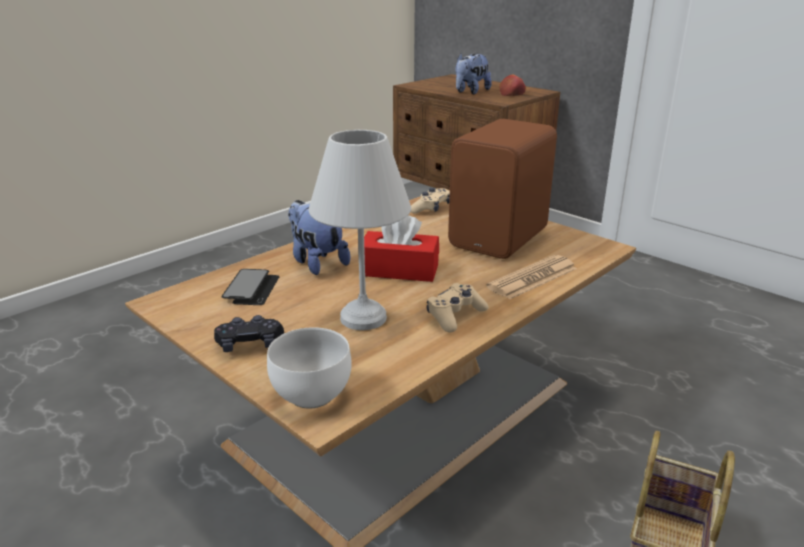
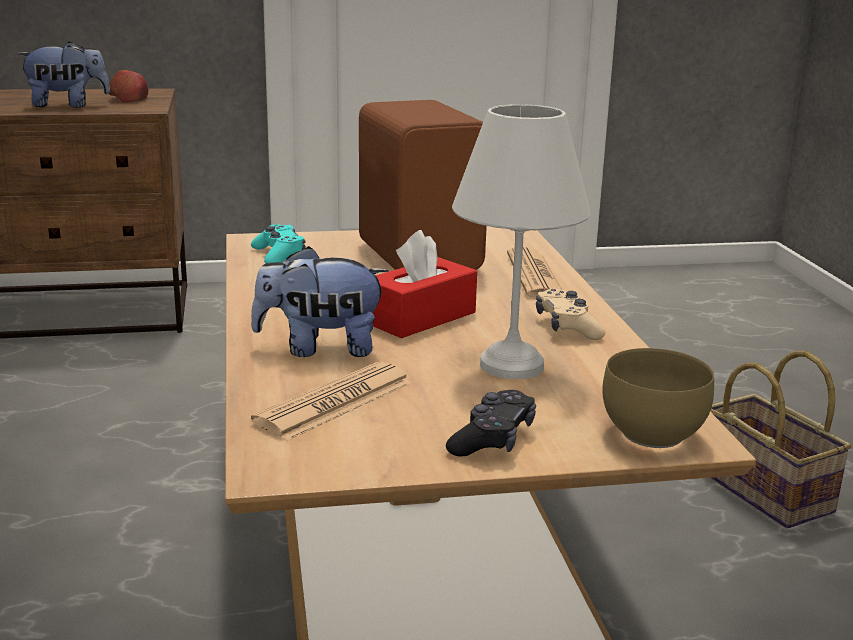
camera: 55 degrees left, 5 degrees down
(251, 289) = (335, 402): phone -> newspaper
(309, 394) = (649, 436): white bowl -> brown bowl
(431, 208) = (279, 256): beige game controller -> turquoise game controller
(470, 92) = (67, 105): plush toy -> plush toy turned 90 degrees counterclockwise

